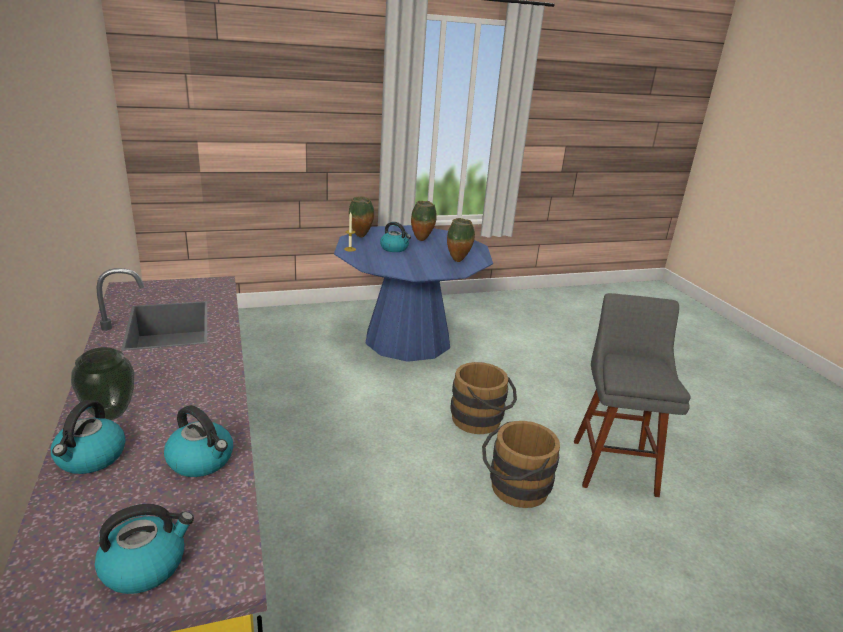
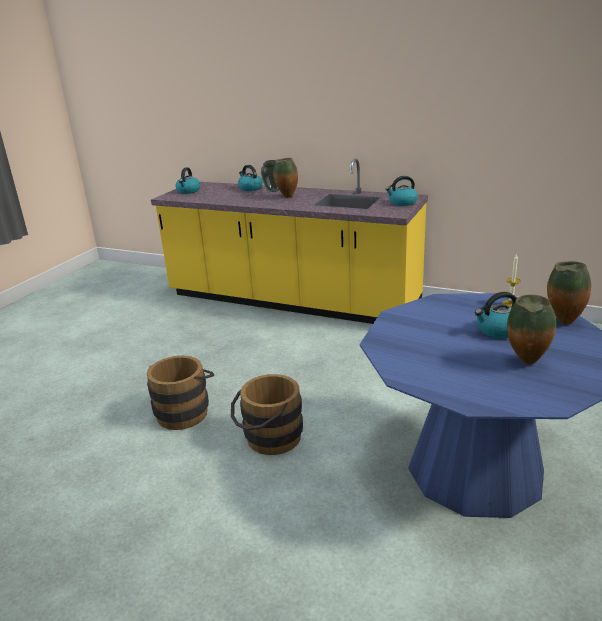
camera: 135 degrees right, 0 degrees up
(202, 460) = (220, 198): kettle -> kettle (402, 203)
(458, 261) = (414, 358): vase -> vase (286, 197)
(613, 463) = (122, 484): grey stool -> none

